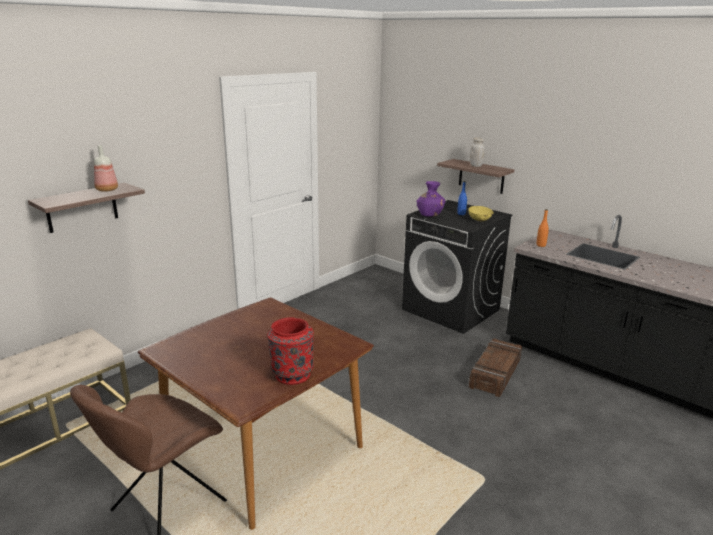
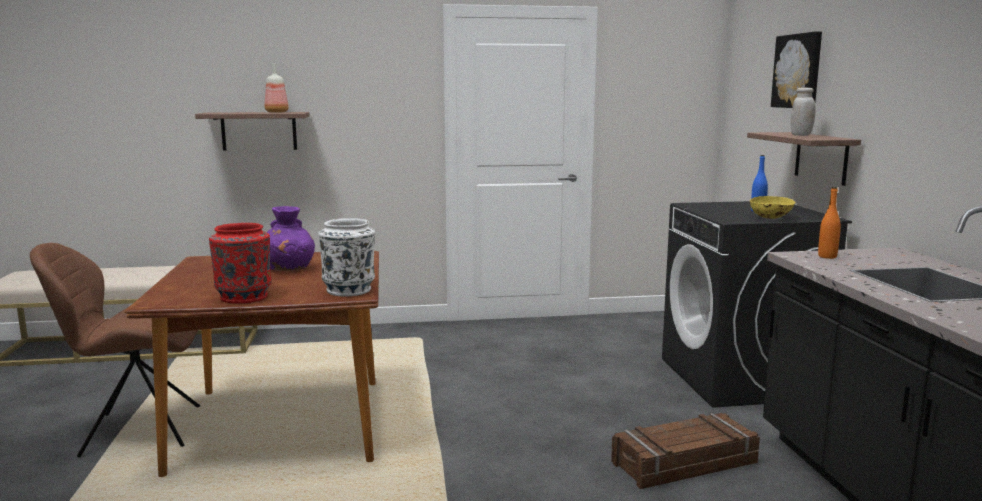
camera: 40 degrees right, 10 degrees down
(341, 342) = (349, 290): none -> white vase
(430, 215) = (704, 206): purple vase -> purple vase (289, 268)
(458, 122) = (798, 71): none -> picture

